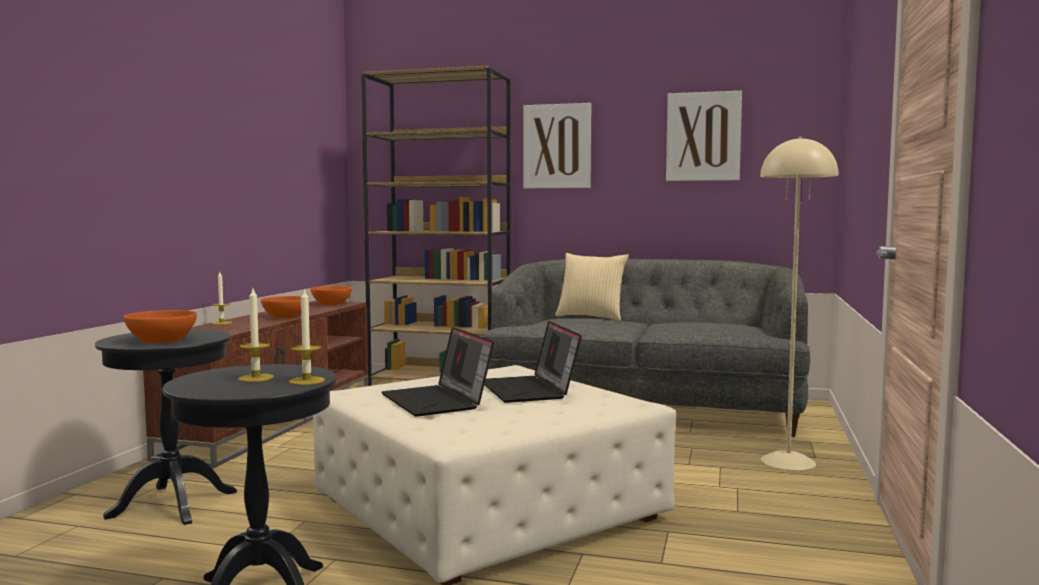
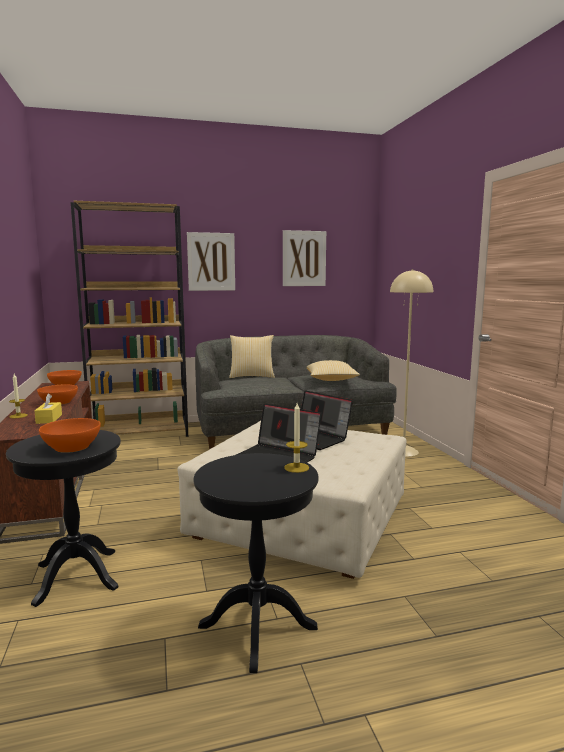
camera: 30 degrees left, 5 degrees up
(240, 328) = (49, 419): none -> yellow tissue box
(256, 378) = (256, 472): candle -> none
(695, 329) = (331, 380): none -> pillow

